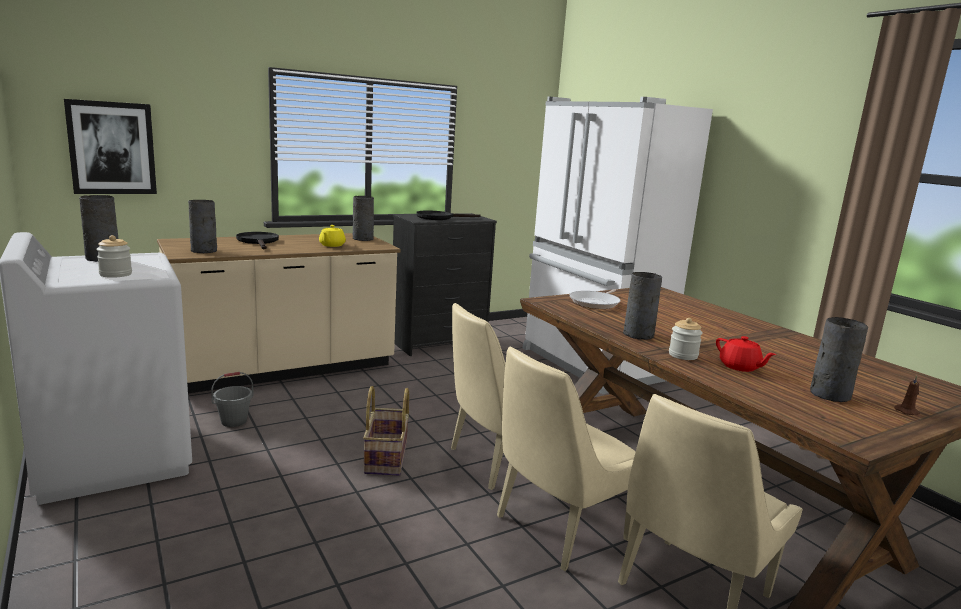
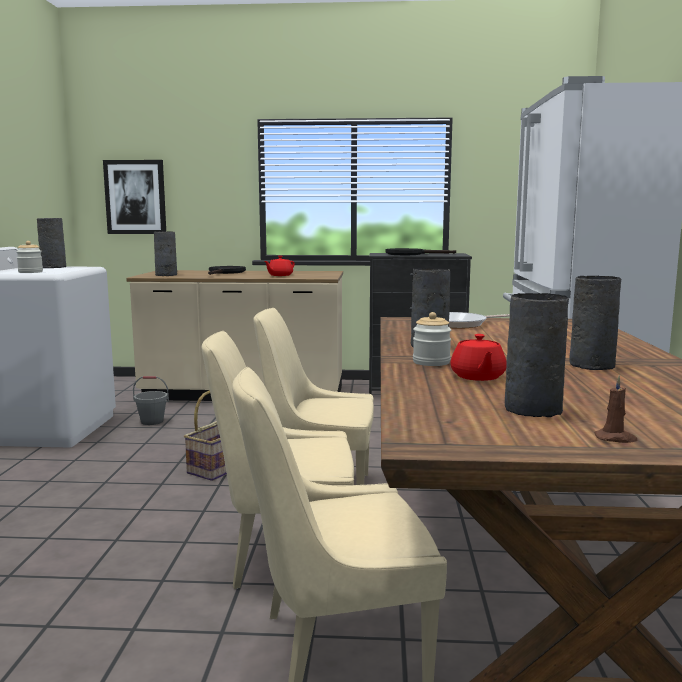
camera: 35 degrees right, 5 degrees down
(331, 245) = (279, 275): yellow teapot -> red teapot
(363, 239) = (323, 273): grey vase -> grey vase (593, 365)

